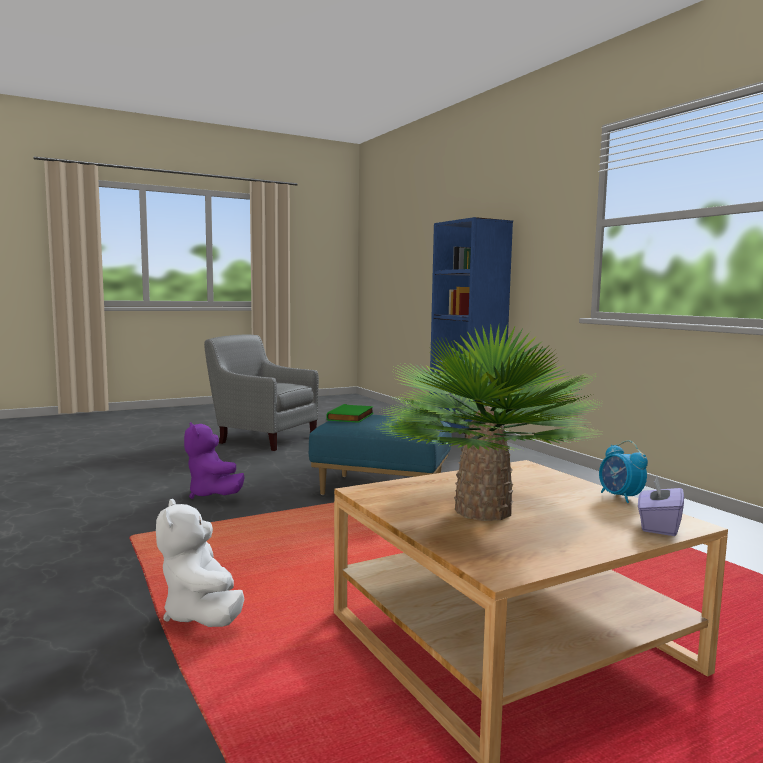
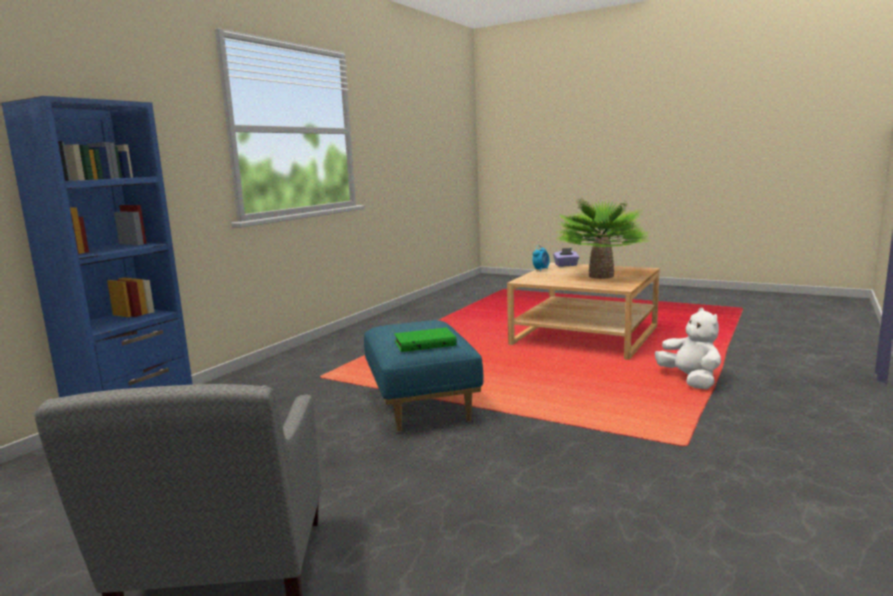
camera: 120 degrees left, 5 degrees up
(202, 615) = (690, 380): white plush toy -> white plush toy turned 60 degrees counterclockwise
(213, 495) = (550, 466): purple plush toy -> none

